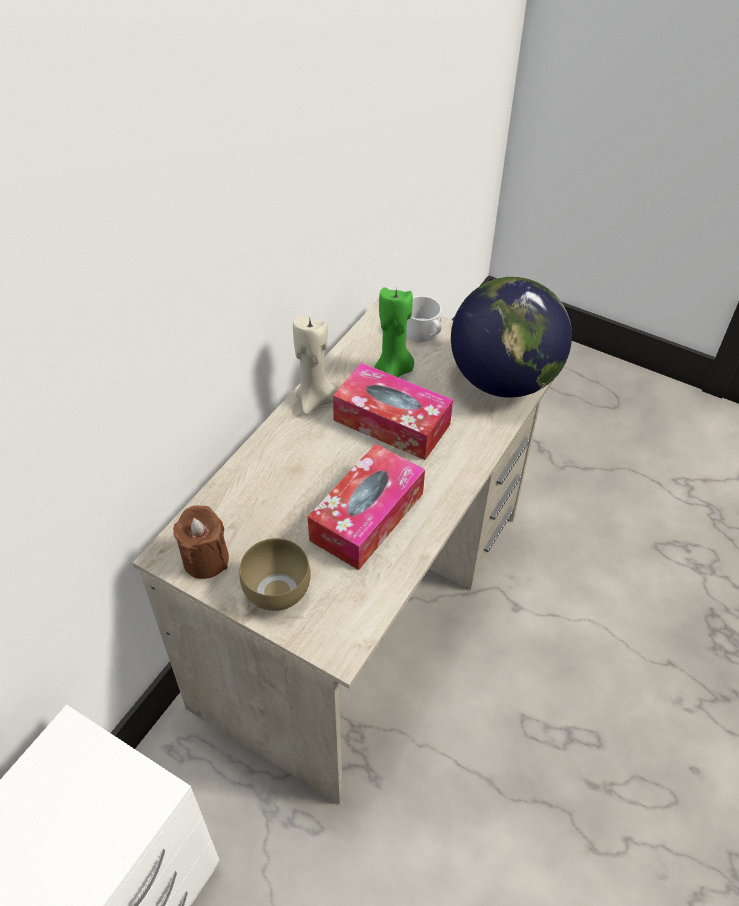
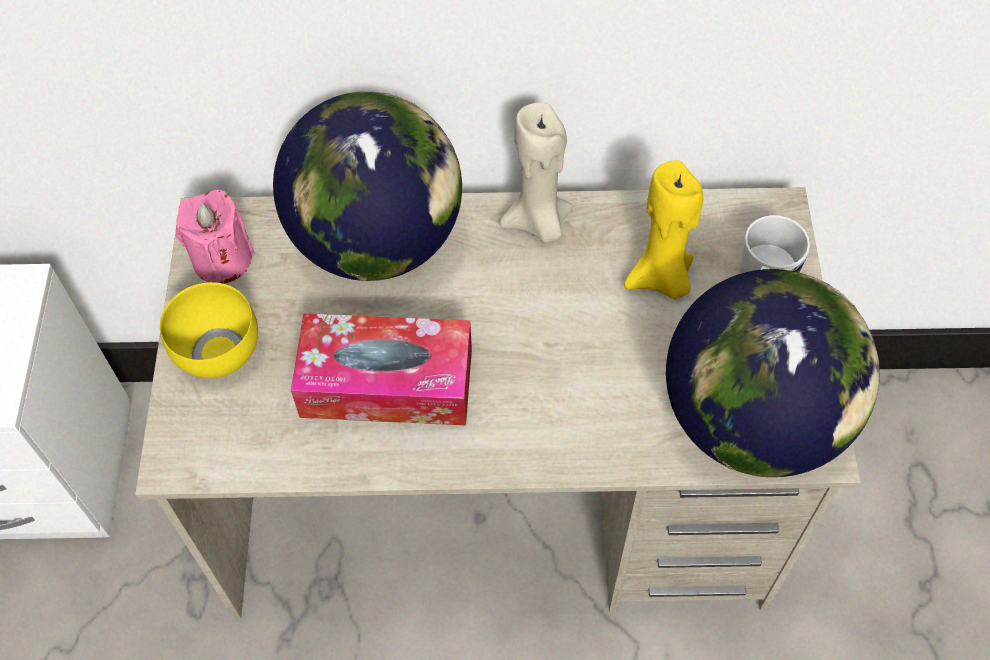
camera: 60 degrees right, 10 degrees up
(205, 559) = (222, 259): brown candle -> pink candle
(262, 476) = (376, 241): none -> globe
(279, 590) = (222, 353): brown bowl -> yellow bowl
(391, 422) = (564, 326): tissue box -> none
(394, 371) = (661, 279): green candle -> yellow candle

